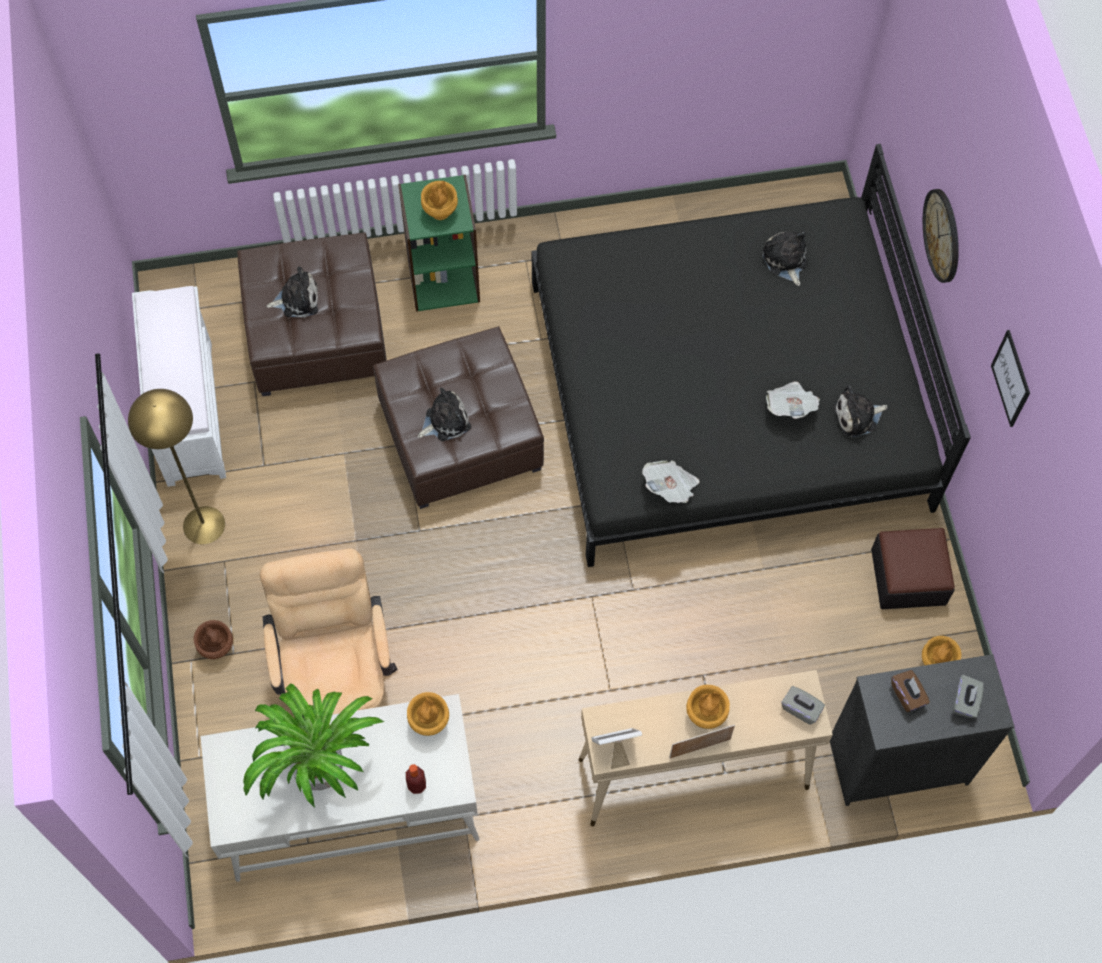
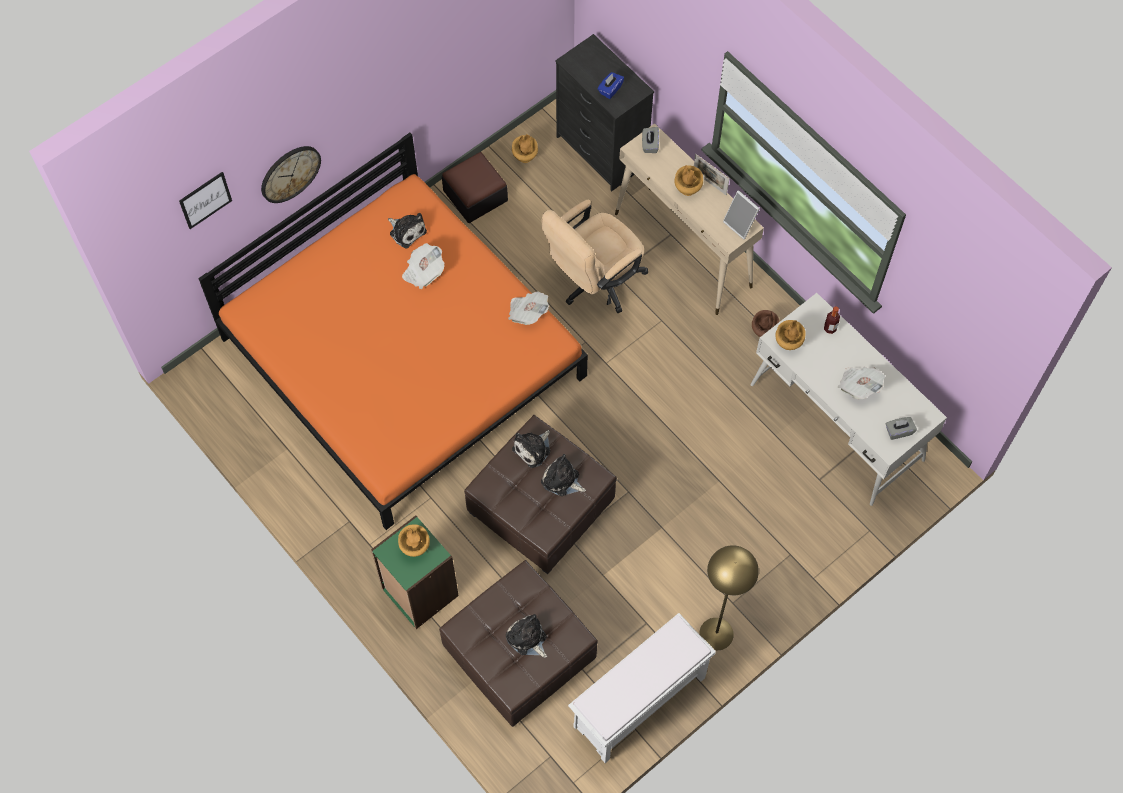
camera: 120 degrees left, 0 degrees up
(216, 647) = (794, 567): brown vase -> brown vase (763, 332)
(320, 768) = (859, 386): potted plant -> newspaper
(339, 683) = (765, 477): beige office chair -> beige office chair (594, 283)
(728, 394) = (403, 356): black bed -> orange bed
(785, 261) = (305, 328): plush toy -> plush toy (533, 449)
(907, 695) = (610, 89): brown tissue box -> blue tissue box
(965, 701) = (594, 61): grey tissue box -> grey tissue box (898, 431)
(1011, 378) = (403, 69): picture -> picture (205, 200)

